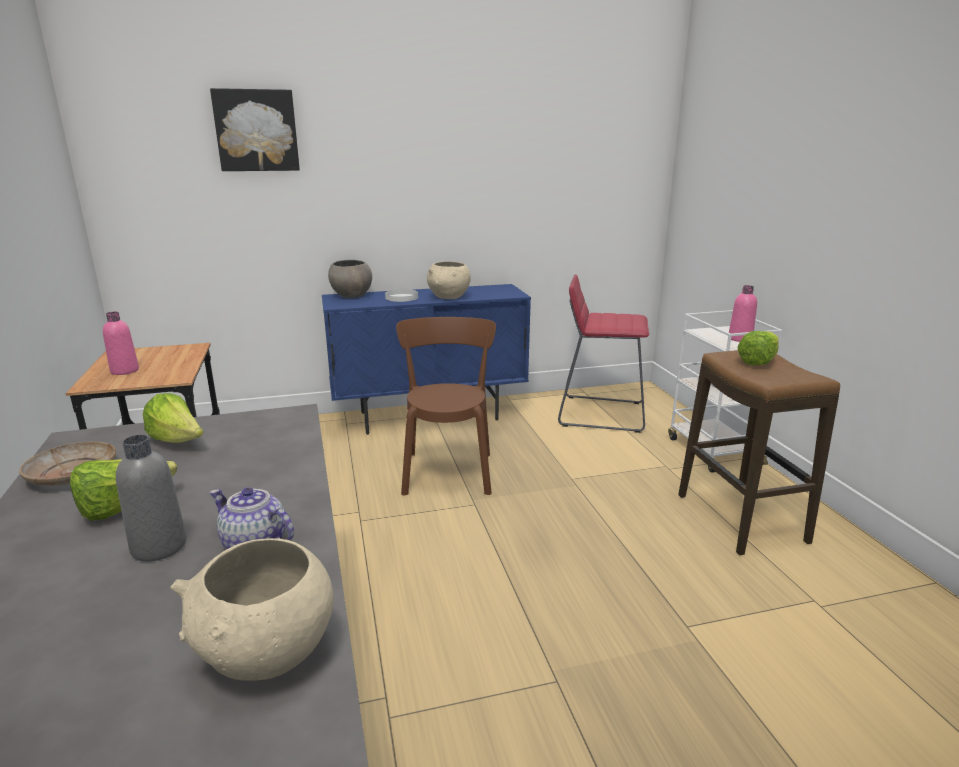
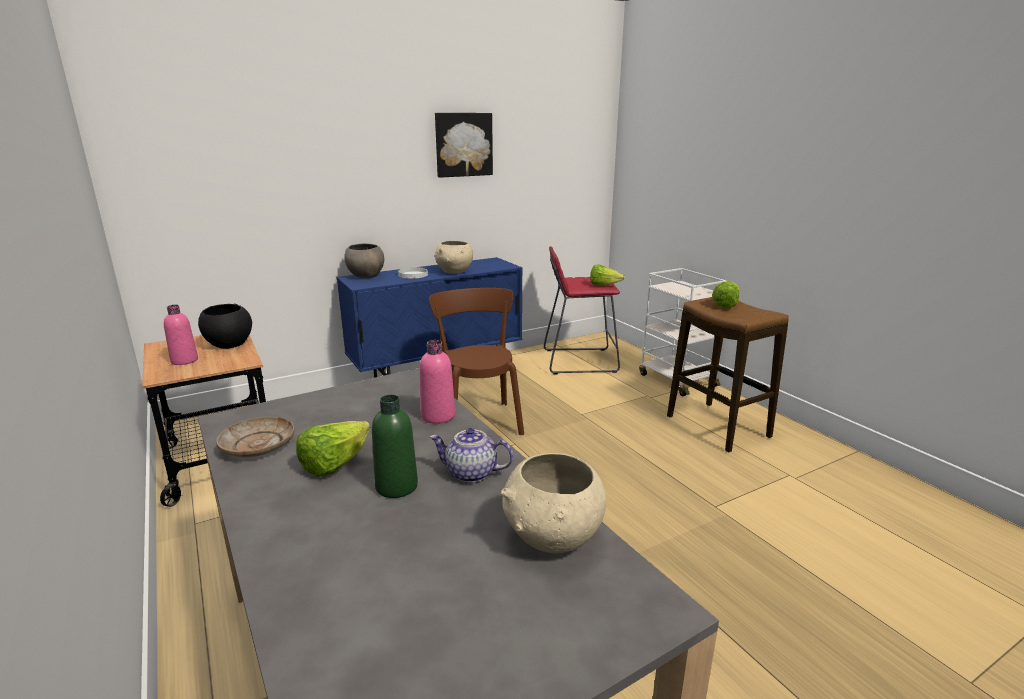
camera: 15 degrees left, 0 degrees up
(159, 546) = (396, 486): grey bottle -> green bottle
(178, 441) = (328, 409): lettuce -> lettuce (604, 285)
(179, 358) = (229, 344): none -> black bowl
(256, 131) = (273, 128): picture -> picture (463, 144)
(740, 339) = (694, 290): pink bottle -> pink bottle (438, 416)

